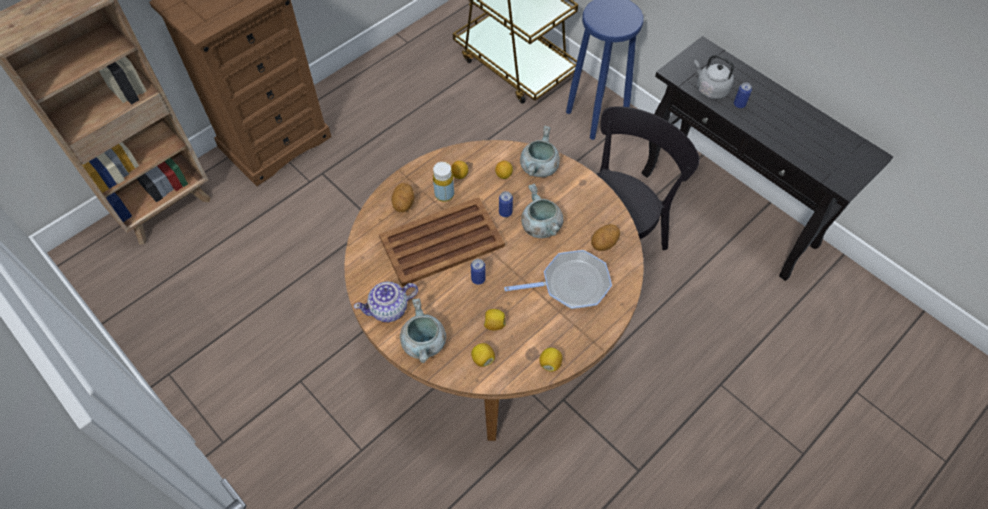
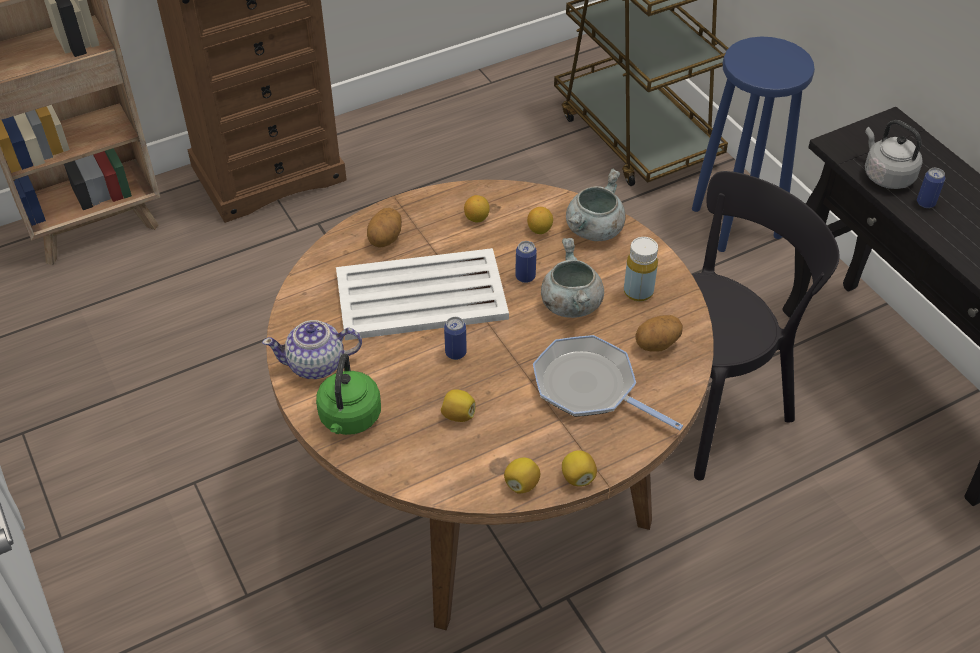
camera: 15 degrees right, 10 degrees down
(425, 344) = (349, 419): grey cooking pot -> green kettle
(443, 242) = (423, 296): brown tray -> white tray
(444, 194) = (446, 238): yellow bottle -> yellow bottle (638, 292)
(483, 359) = (425, 456): lemon -> lemon (577, 477)
(571, 284) = (589, 387): frying pan -> frying pan turned 150 degrees counterclockwise

